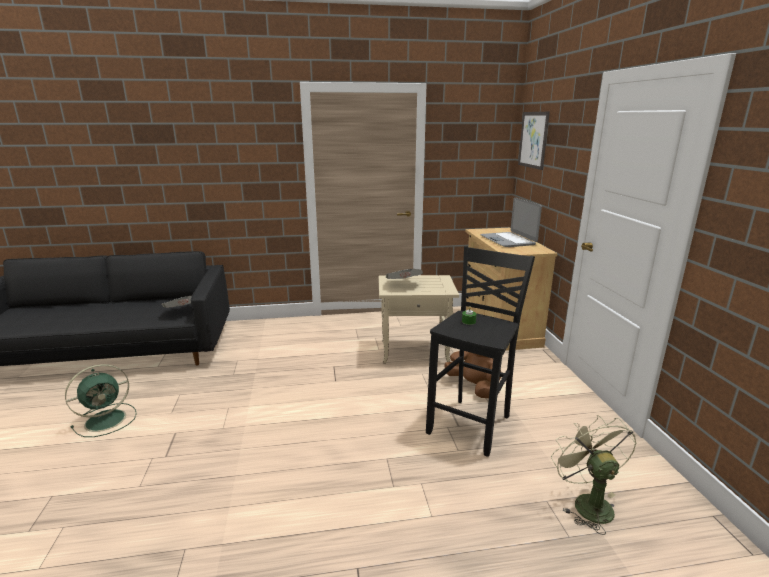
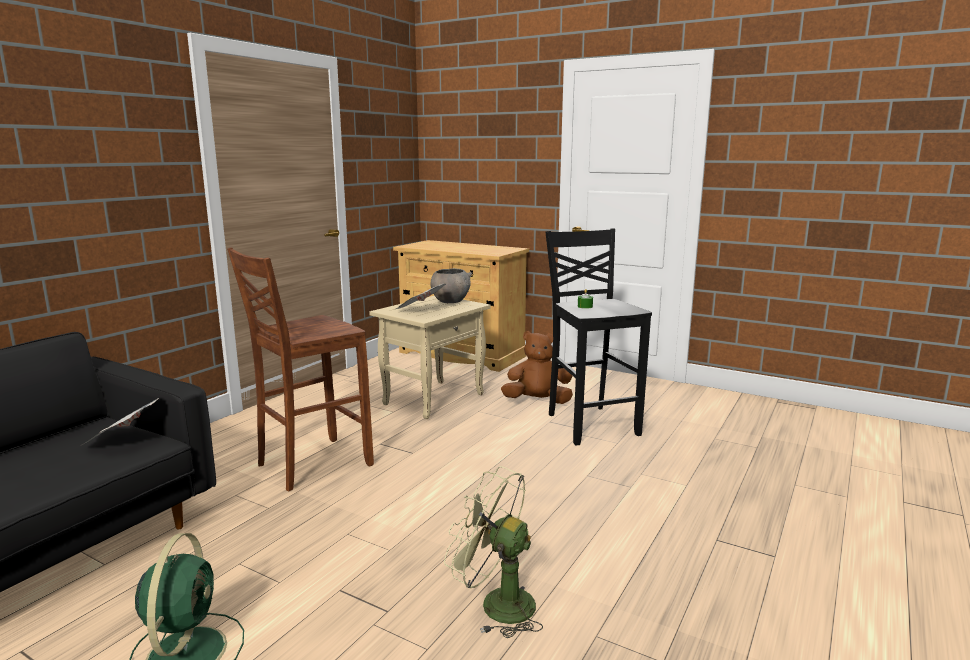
camera: 50 degrees left, 5 degrees down
(286, 361) = (311, 465): none -> brown stool
(441, 283) = (450, 301): none -> grey bowl
(508, 240) = (463, 247): laptop -> none
(533, 140) = (454, 133): picture -> none
(587, 502) = (730, 427): green fan -> green fan (496, 604)

